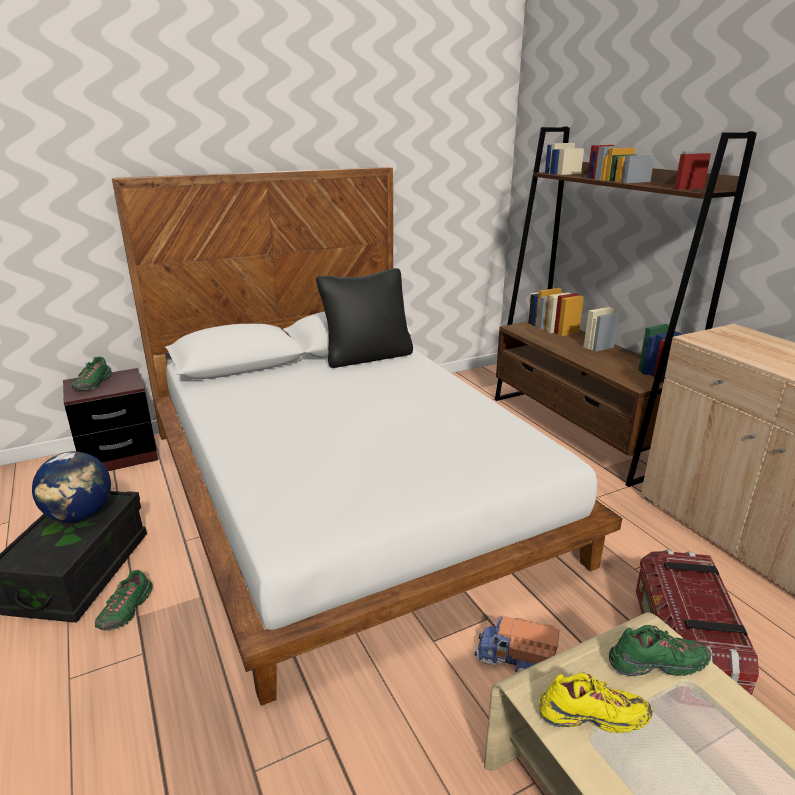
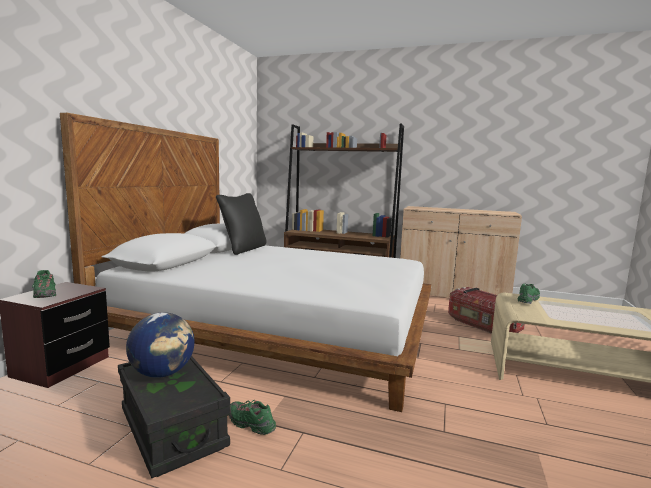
camera: 45 degrees left, 15 degrees down
(127, 610) = (250, 424): green shoe -> green shoe turned 150 degrees clockwise
(516, 658) = (450, 349): toy truck -> none
(592, 716) = (543, 314): yellow shoe -> none

